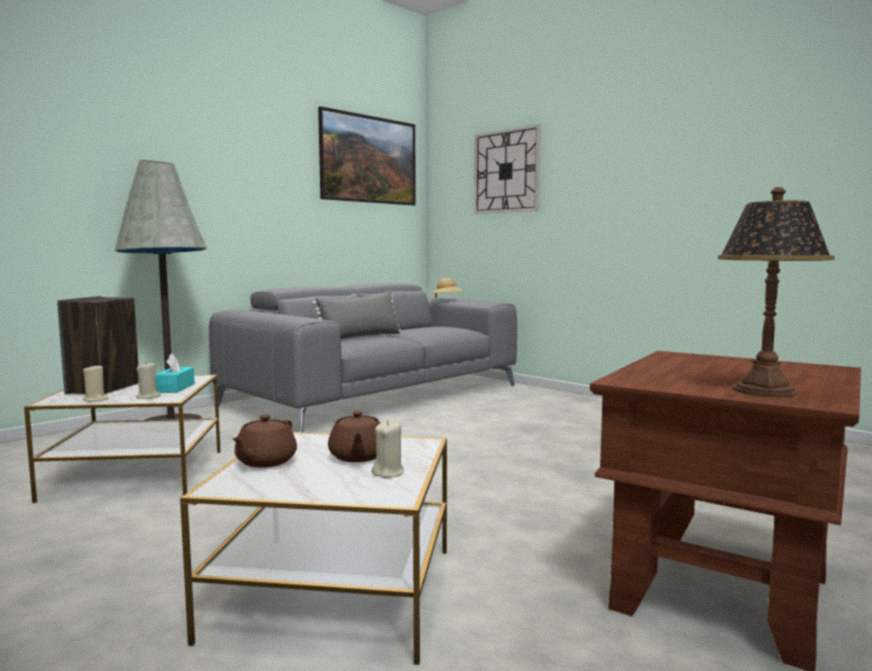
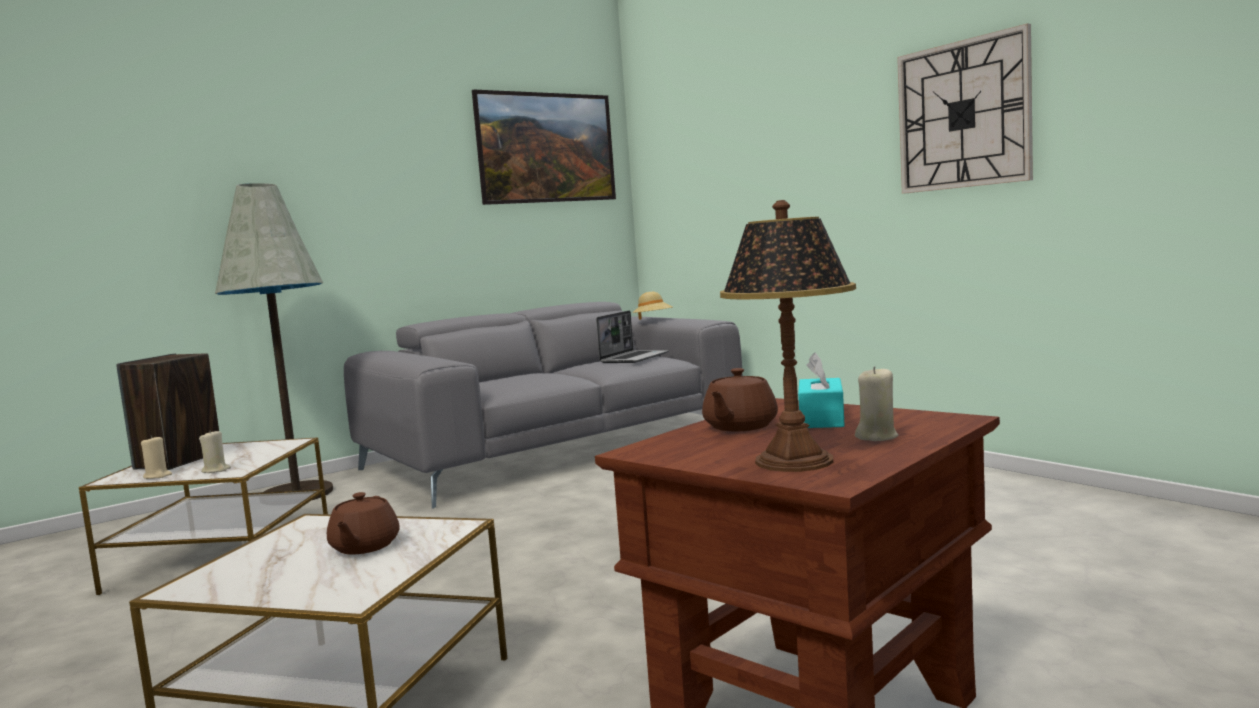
camera: 10 degrees right, 0 degrees up
(175, 388) = (254, 458): turquoise tissue box -> turquoise tissue box (821, 418)
(265, 462) = (257, 555): brown teapot -> brown teapot (739, 427)
(360, 337) = (521, 378): grey pillow -> none
(388, 473) = (377, 568): beige candle -> beige candle (877, 436)
(439, 327) = (634, 358): none -> laptop
(506, 171) = (718, 147): wall clock -> wall clock (963, 115)

